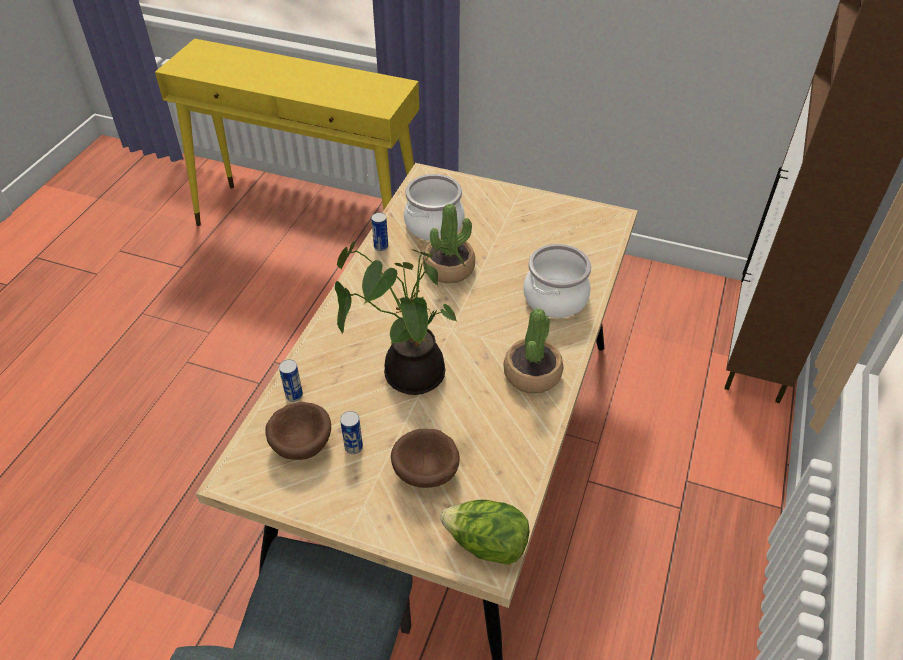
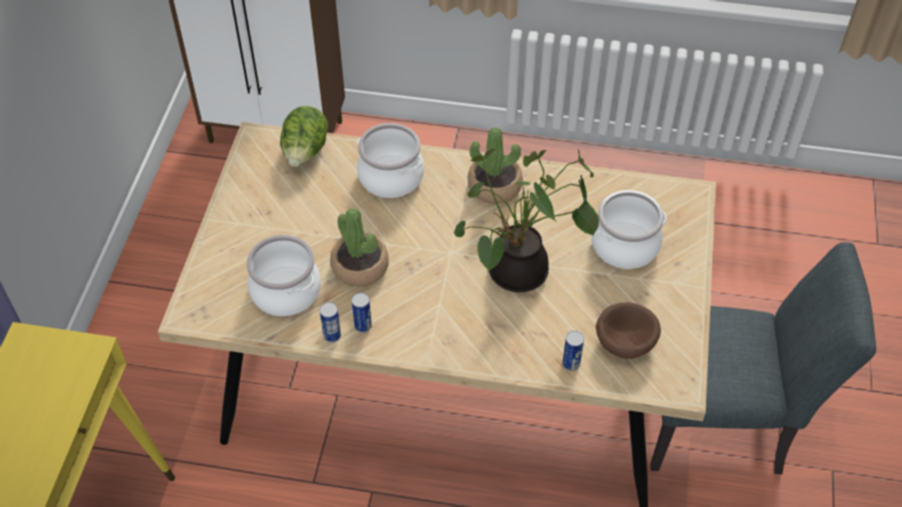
camera: 100 degrees left, 5 degrees up
(353, 447) = (616, 302): can -> can (363, 326)
(427, 472) = (624, 245): brown bowl -> cooking pot
(486, 545) = (677, 199): lettuce -> lettuce (305, 152)

